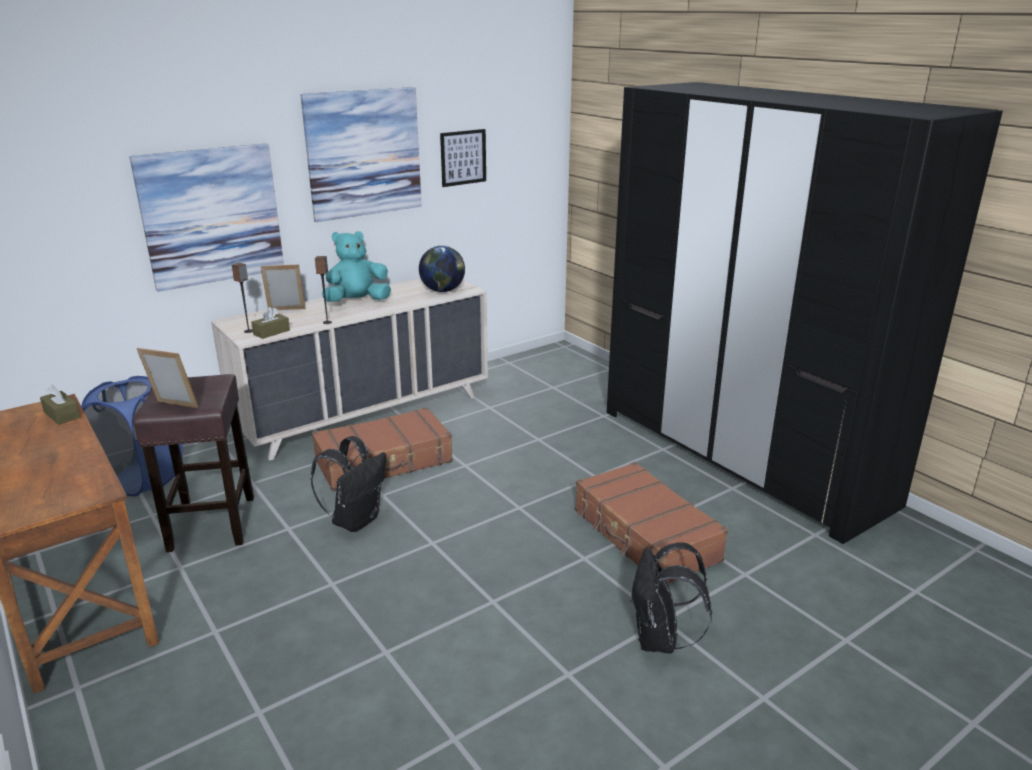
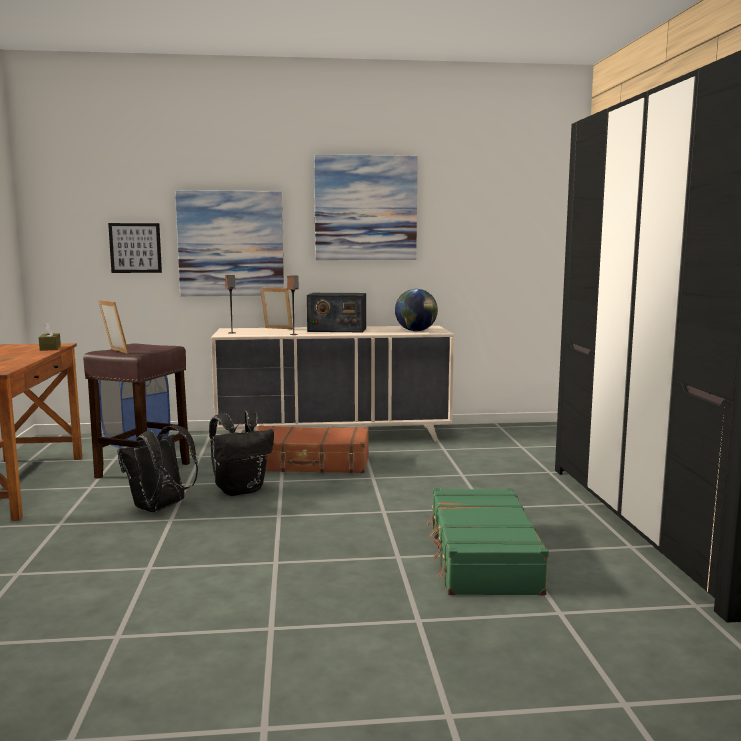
camera: 30 degrees right, 15 degrees down
(271, 332) = (245, 334): brown tissue box -> none
(357, 301) = (336, 330): turquoise plush toy -> radio
(463, 157) = (463, 221): picture -> picture (135, 248)
(645, 536) = (481, 557): brown suitcase -> green suitcase
(660, 640) = (394, 633): black backpack -> black backpack (160, 508)

